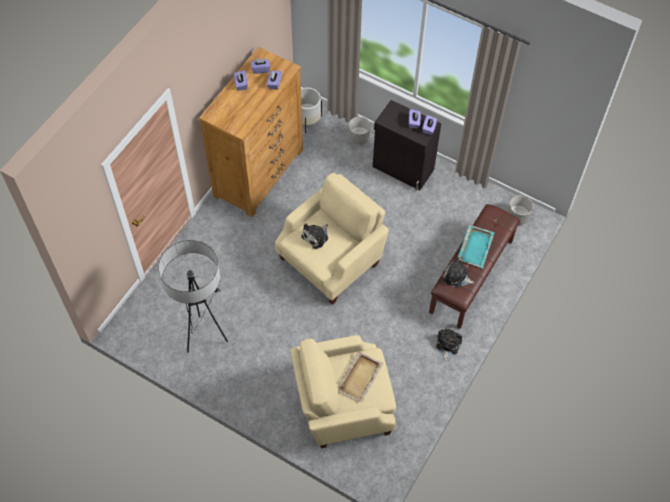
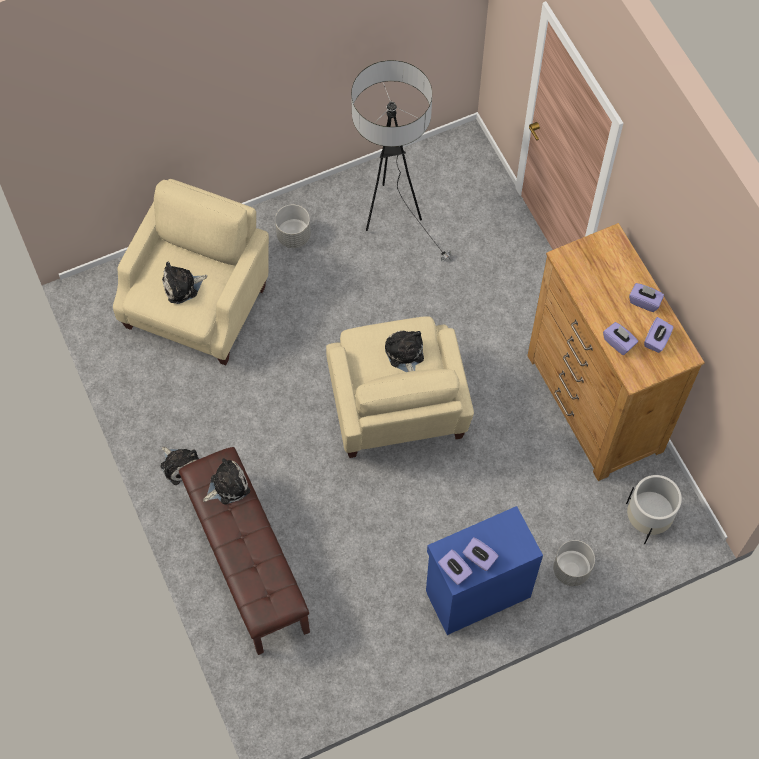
camera: 125 degrees right, 5 degrees up
(360, 376) = (182, 286): beige tray -> plush toy
(403, 169) = (476, 593): black cabinet -> blue cabinet
(475, 246) = (251, 541): turquoise tray -> none
(518, 217) = (289, 693): grey planter -> grey planter (293, 236)

